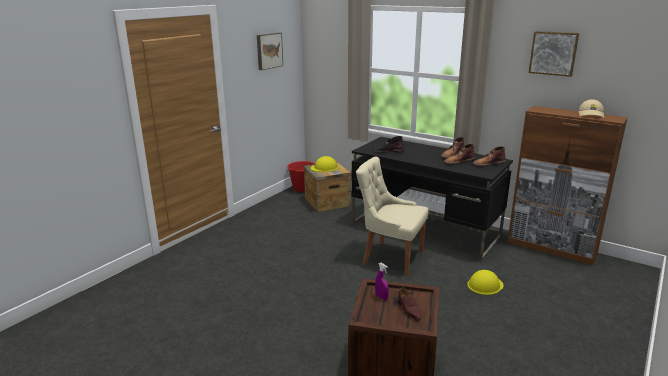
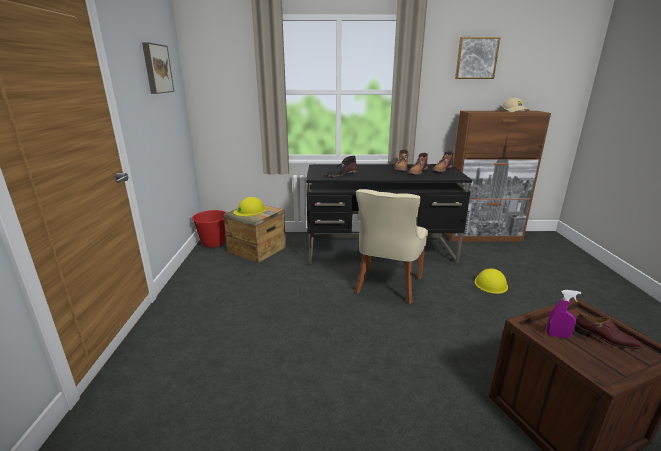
camera: 35 degrees left, 0 degrees up
(390, 257) = (387, 286): beige chair -> beige chair turned 60 degrees counterclockwise

